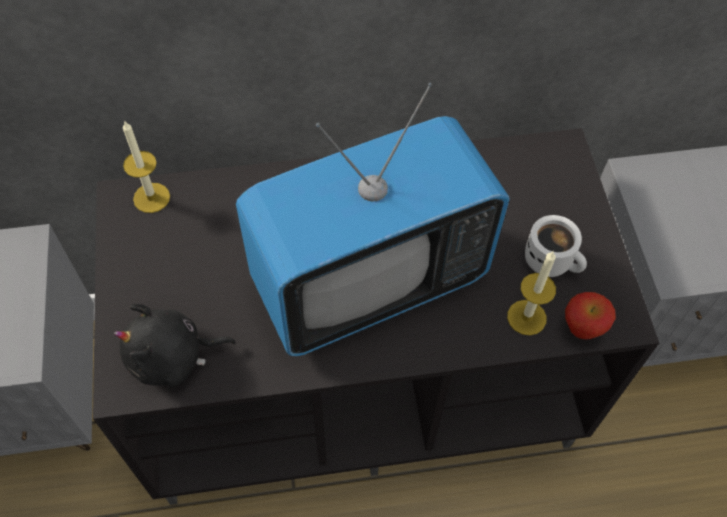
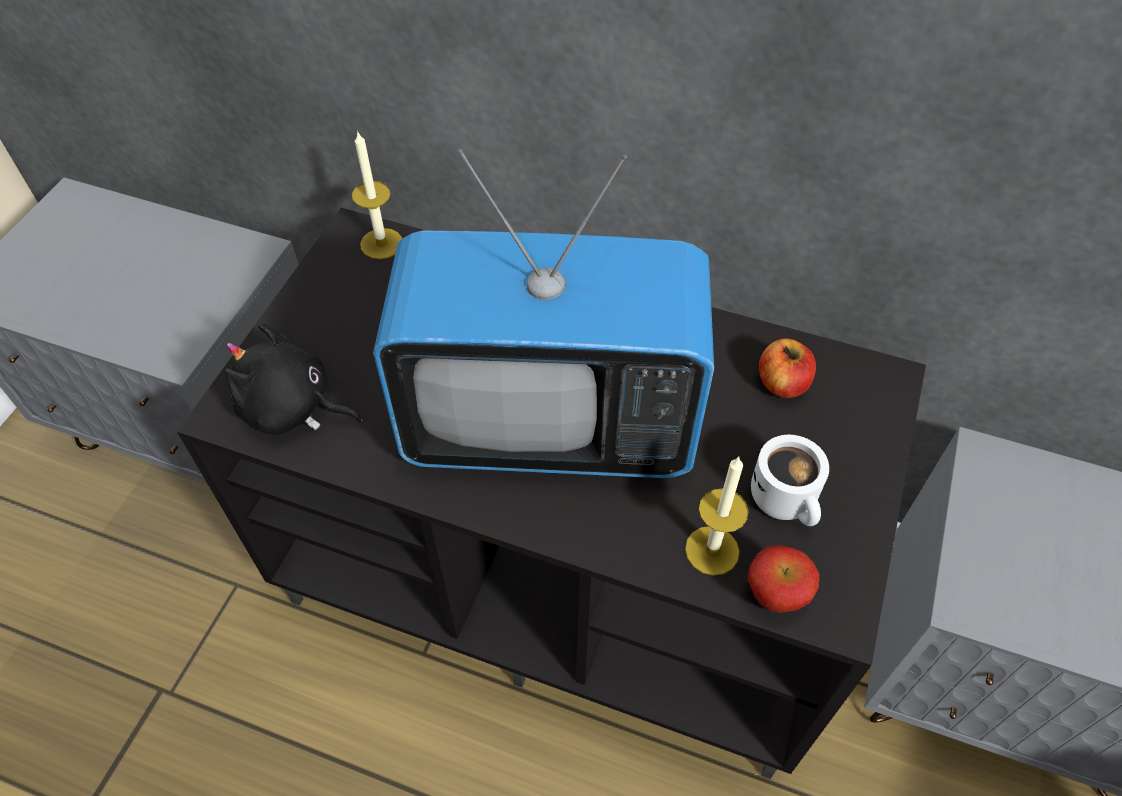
camera: 30 degrees right, 5 degrees down
(502, 181) = (782, 383): none -> apple

